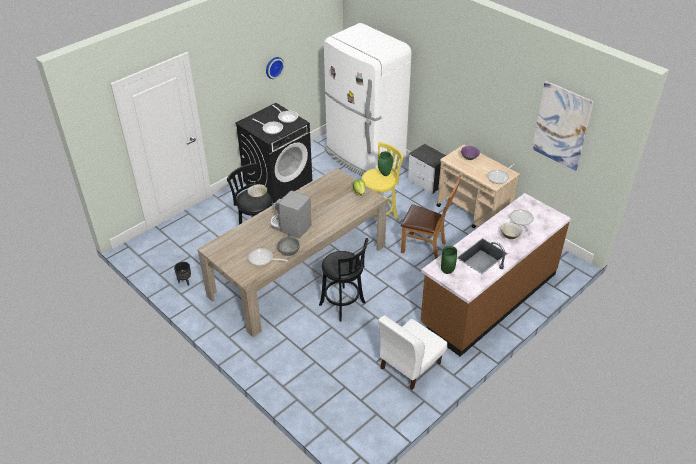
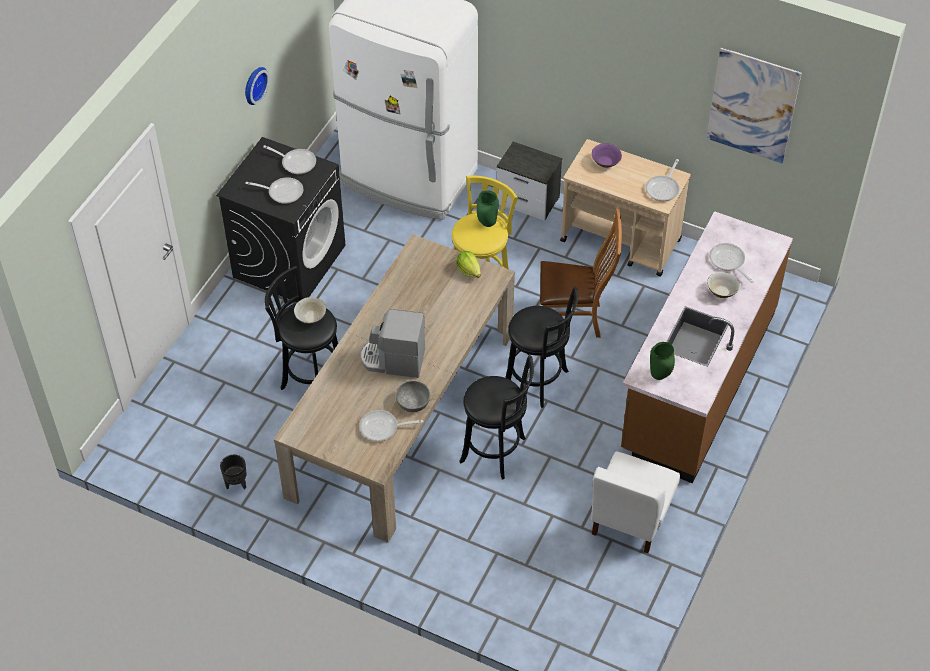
camera: 20 degrees left, 10 degrees up
(388, 274) = (538, 381): none -> black stool

